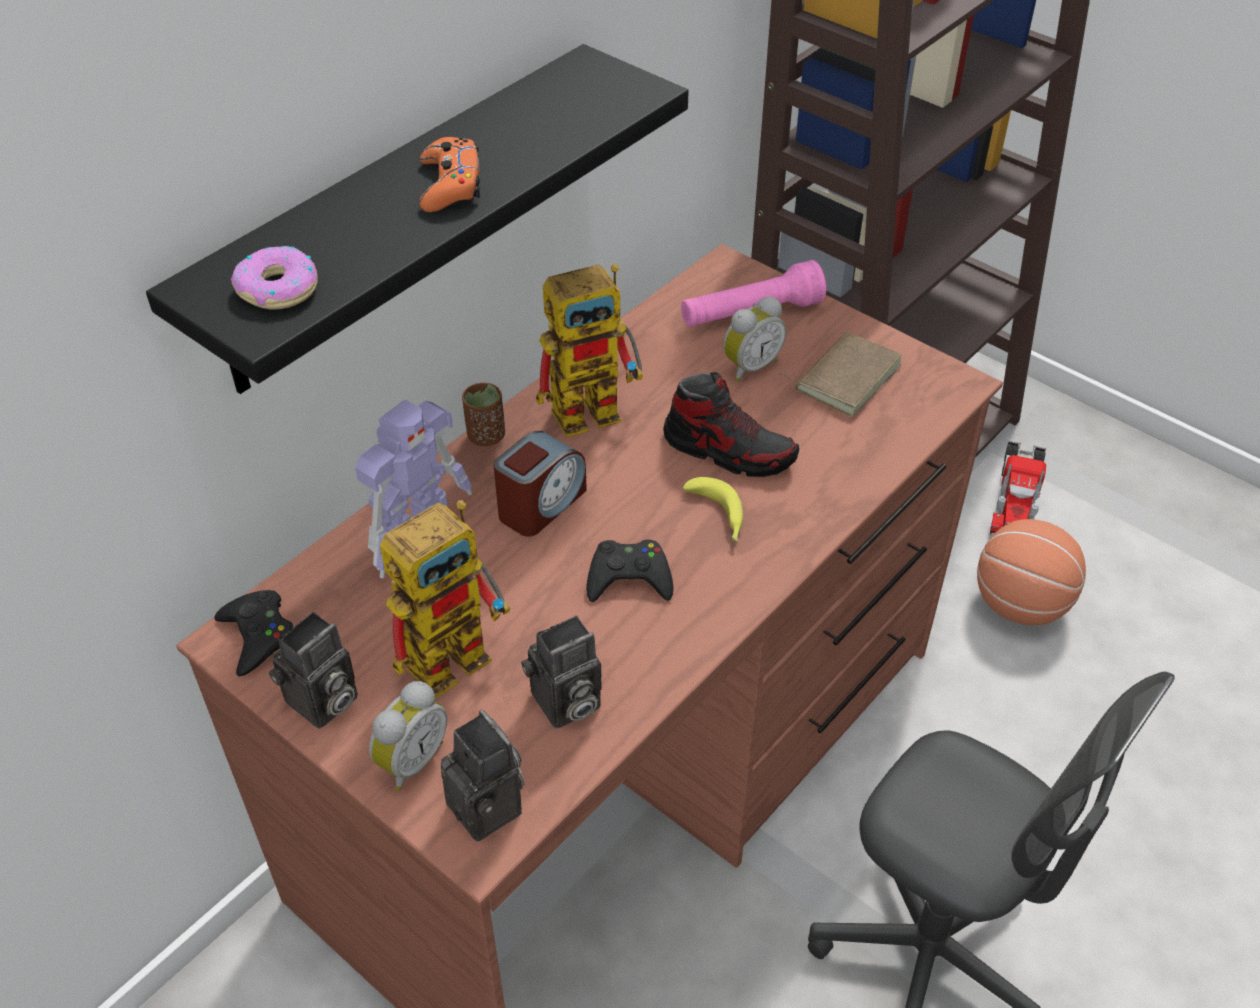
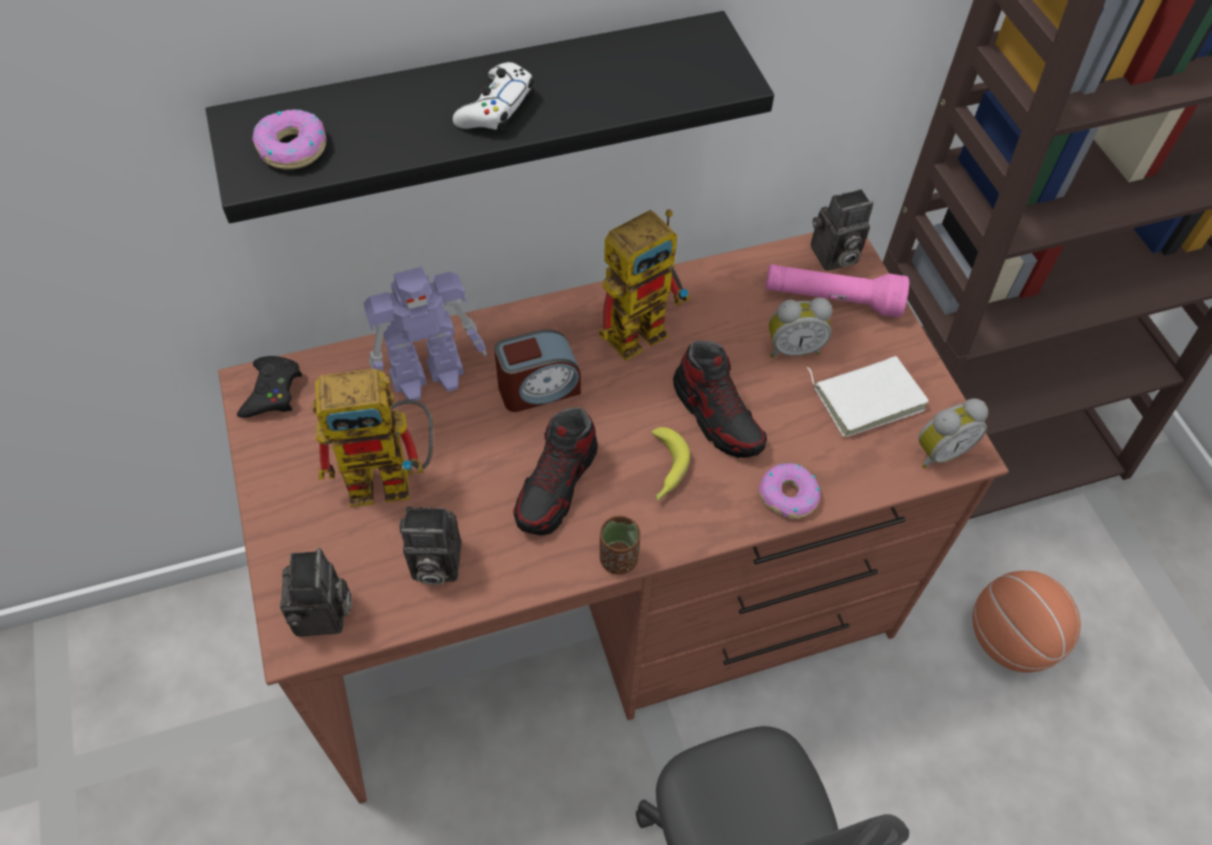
camera: 30 degrees right, 10 degrees up
(322, 704) = (275, 468): camera -> camera (833, 257)
(410, 760) = (299, 546): alarm clock -> alarm clock (939, 451)
(450, 185) = (496, 108): orange game controller -> white game controller
(486, 436) = (541, 309): brown cup -> brown cup (618, 559)
(597, 407) = (643, 325): toy robot -> toy robot turned 45 degrees counterclockwise
(629, 578) = (557, 486): black game controller -> shoe
(843, 485) = (788, 495): none -> donut
(844, 376) = (867, 396): brown book -> white book
(1016, 498) = (1074, 546): toy truck -> none

